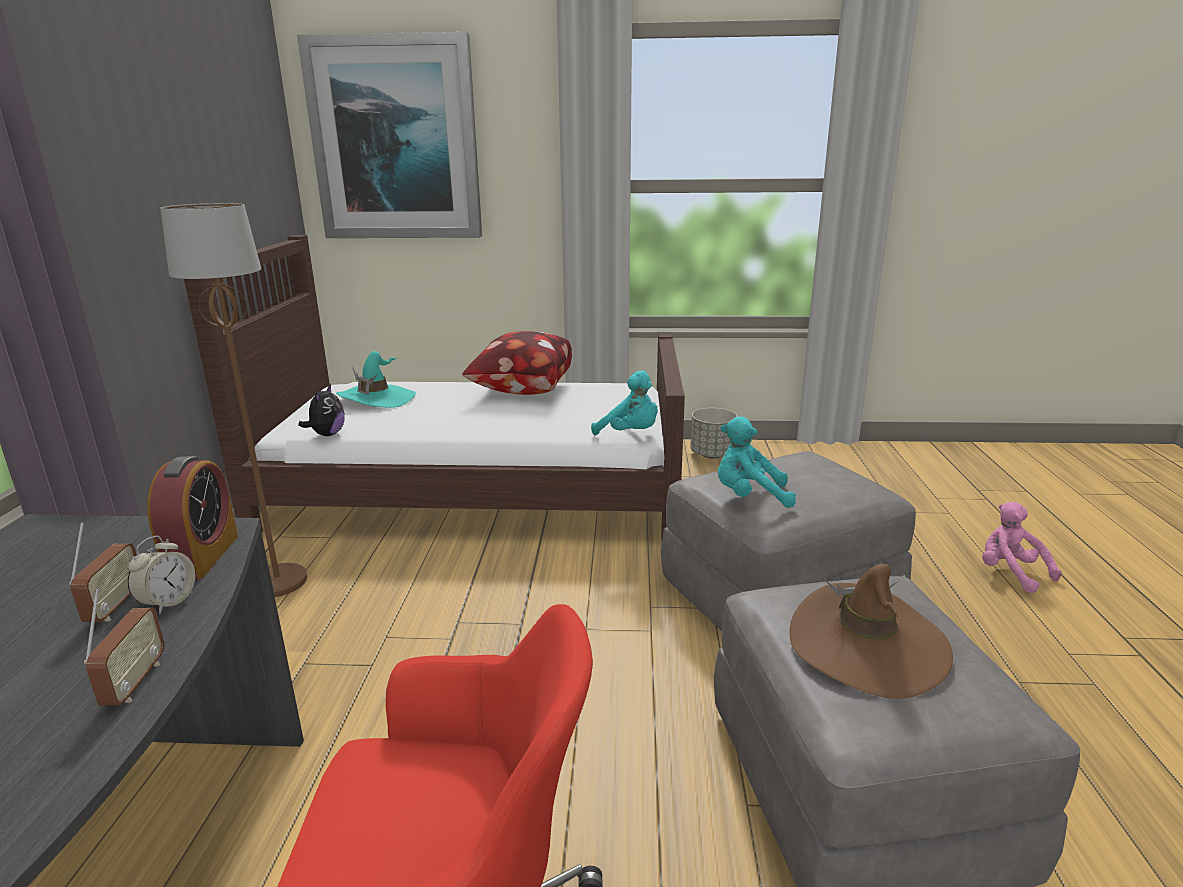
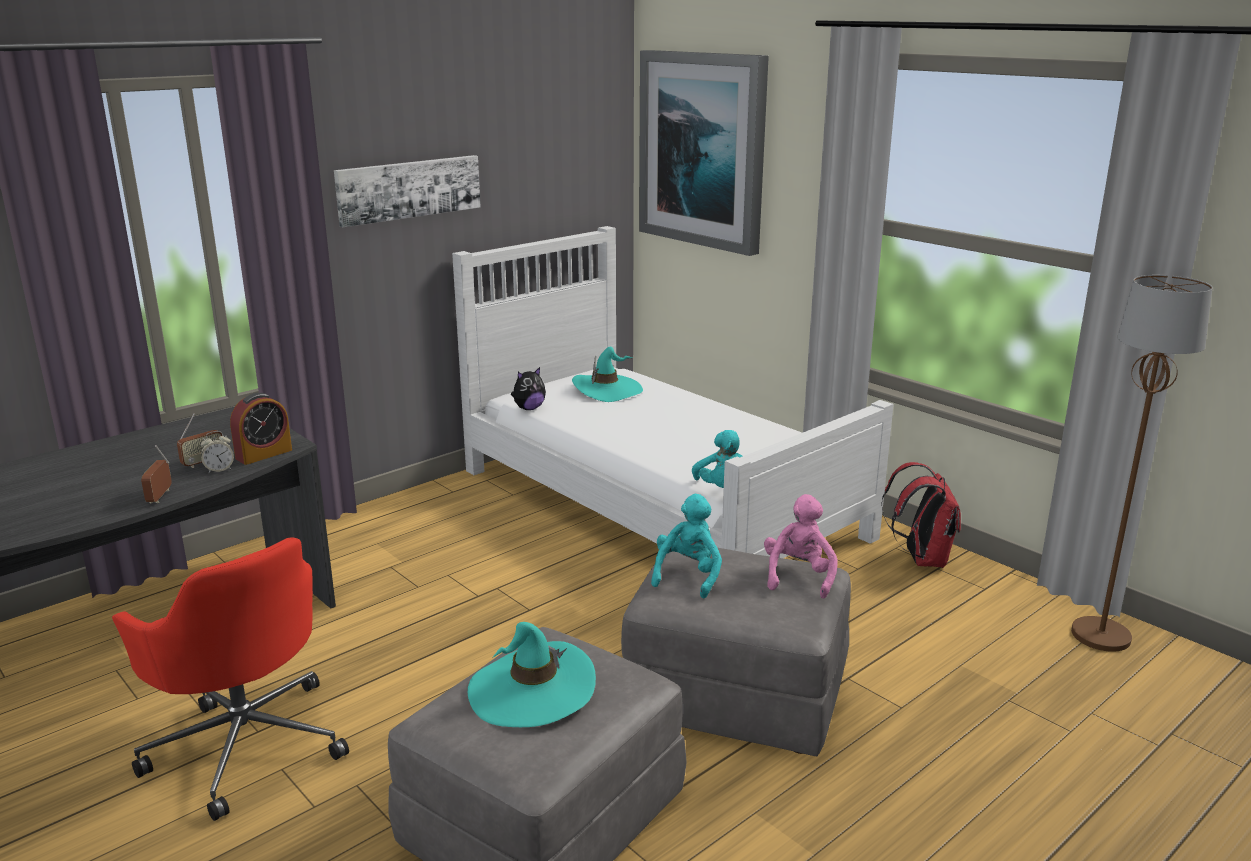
camera: 45 degrees right, 0 degrees up
(121, 177) = (409, 189): none -> picture
(135, 683) = (160, 496): radio -> radio turned 135 degrees clockwise
(278, 582) = (445, 511): brown floor lamp -> brown floor lamp (1101, 635)
(476, 490) = (657, 502): brown bed -> white bed
(521, 390) = (723, 419): pillow -> none
(712, 454) = (921, 559): grey planter -> red backpack
(749, 497) = (688, 575): turquoise plush toy -> turquoise plush toy turned 60 degrees clockwise
(867, 646) = (532, 690): brown hat -> turquoise hat
(1010, 573) = (1002, 808): pink plush toy -> pink plush toy (799, 576)

